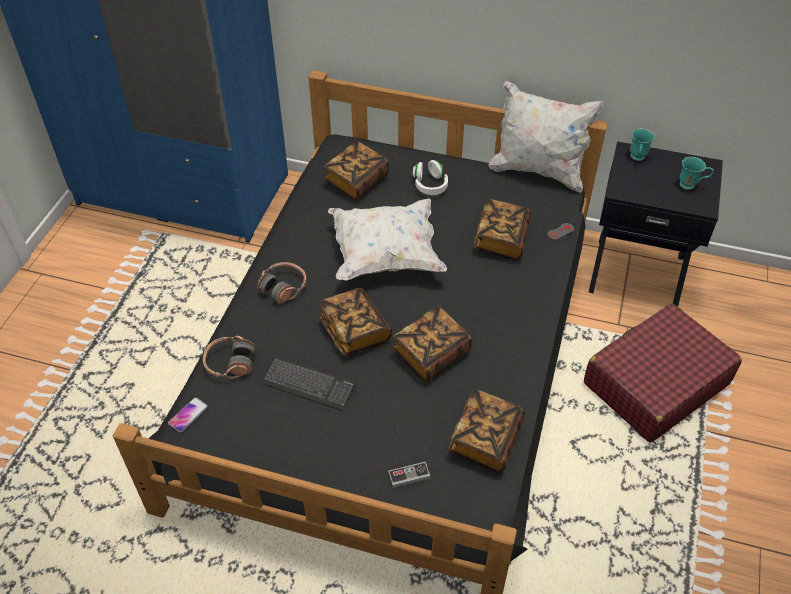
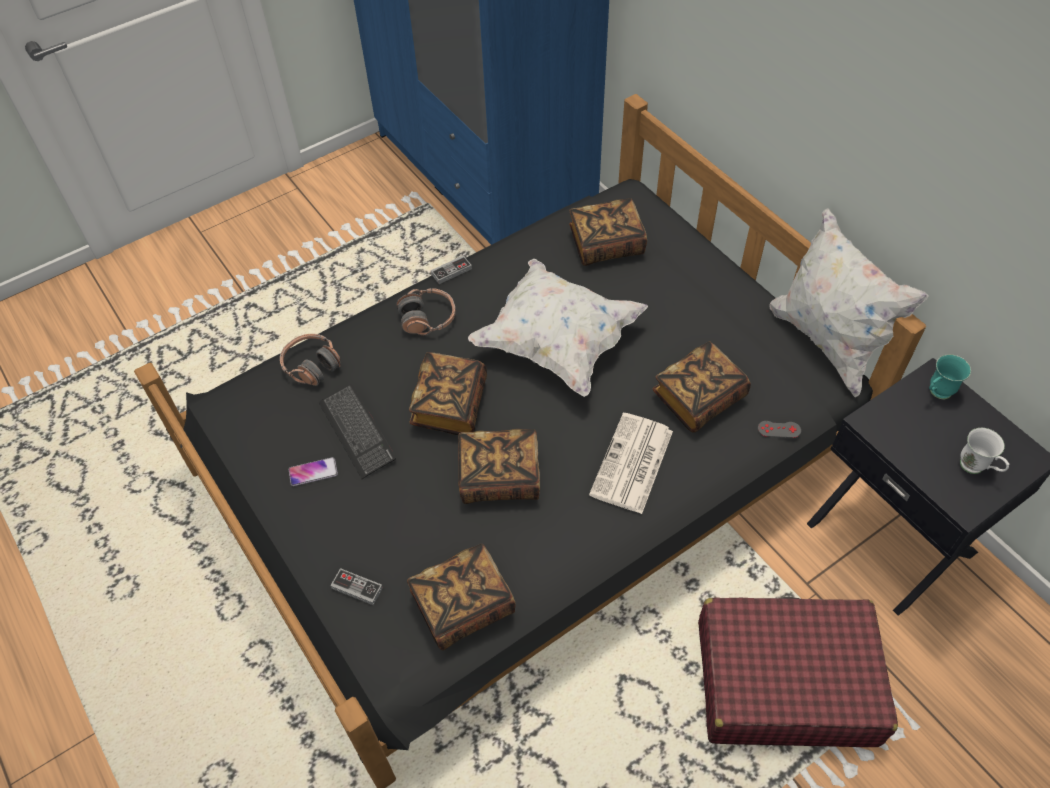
camera: 40 degrees right, 5 degrees up
(188, 415) = (233, 392): phone -> phone (313, 472)
(268, 250) = (451, 271): none -> game controller
(430, 185) = (680, 291): white headphones -> none
(501, 298) = (632, 464): none -> newspaper
(691, 185) = (976, 469): turquoise mug -> white mug

